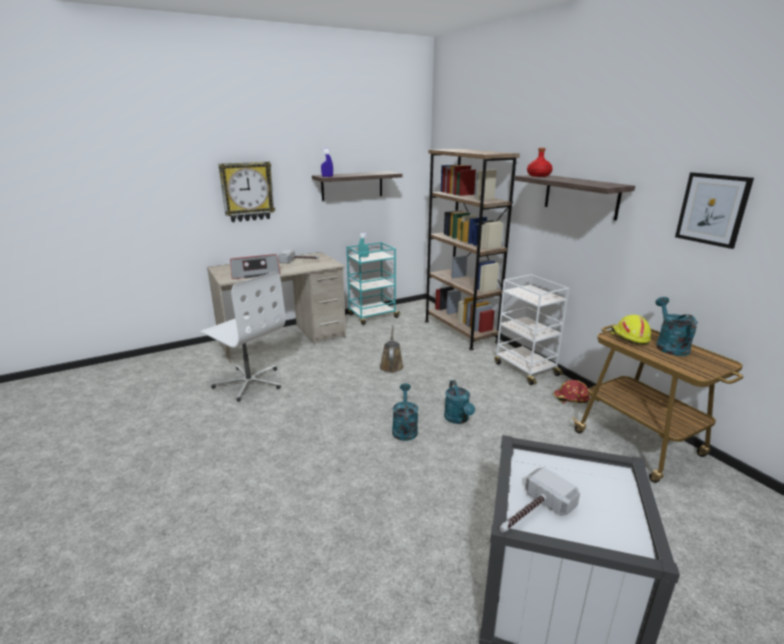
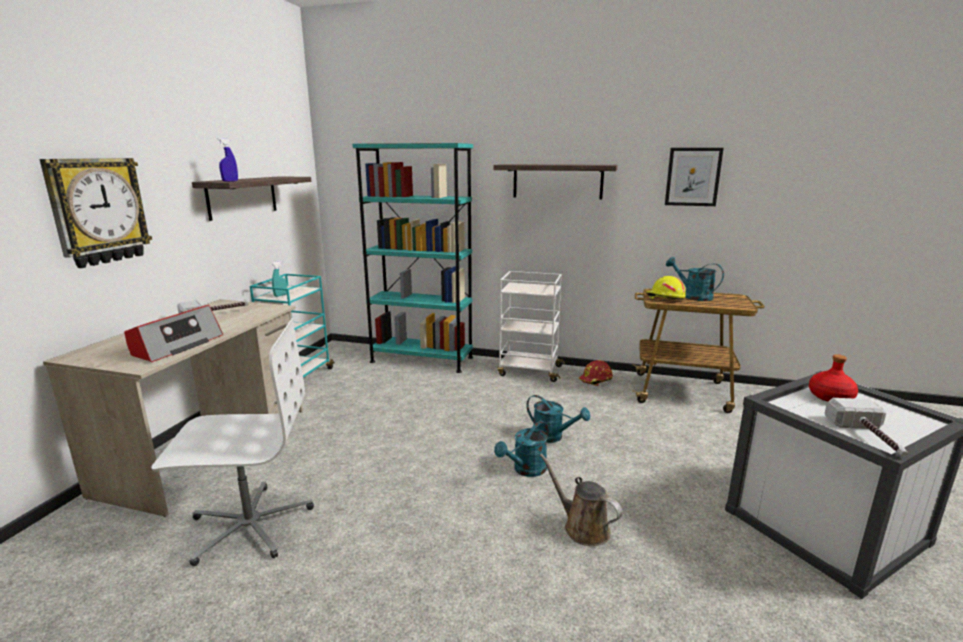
camera: 45 degrees left, 5 degrees down
(391, 365) = (409, 418): brown watering can -> brown watering can (582, 527)
(404, 428) = (525, 470): turquoise watering can -> turquoise watering can turned 90 degrees counterclockwise
(460, 331) = (421, 359): brown bookcase -> turquoise bookcase
(539, 175) = (513, 164): red bottle -> red bottle (830, 397)

